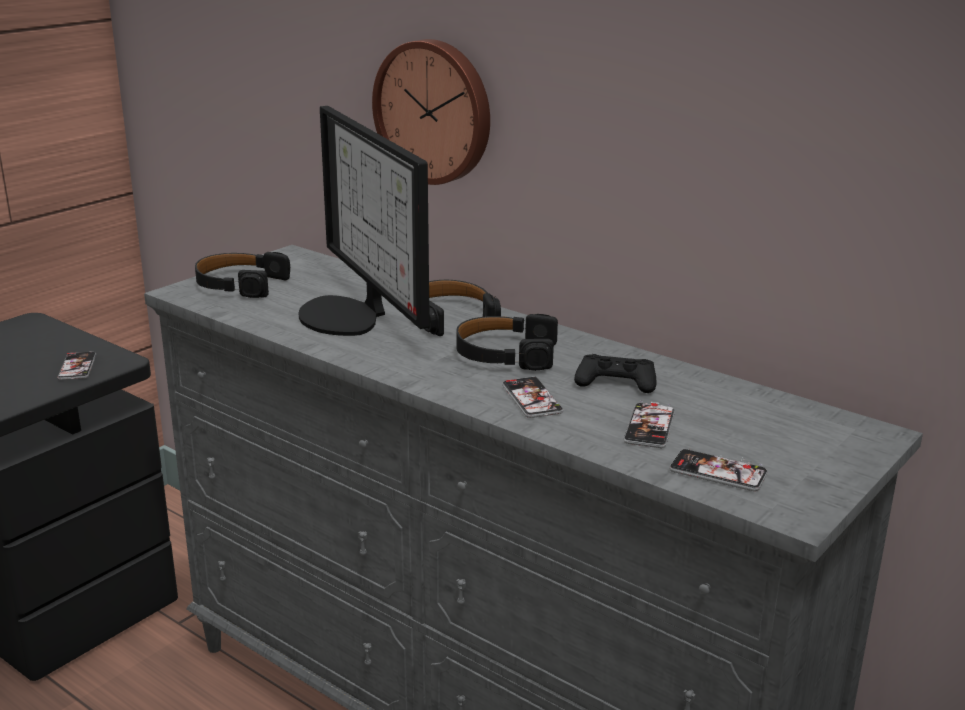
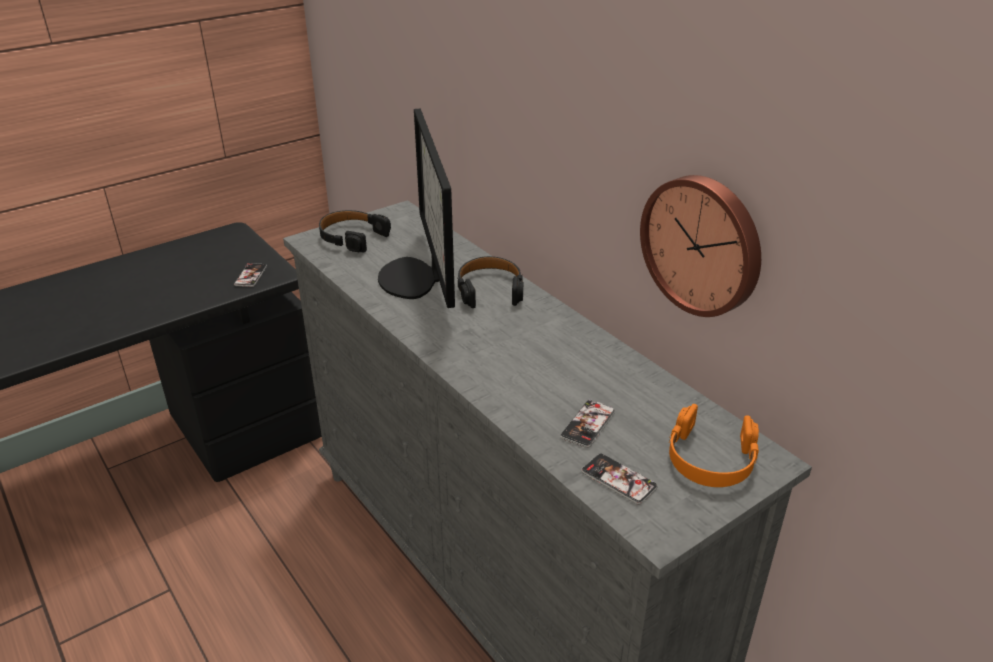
camera: 15 degrees right, 10 degrees up
(435, 111) = (497, 123): wall clock -> wall clock (703, 244)
(505, 354) = (513, 333): black headphones -> none
(531, 399) = (511, 381): phone -> none
(616, 382) = (584, 374): black game controller -> none
(809, 439) = (710, 458): none -> orange headphones

